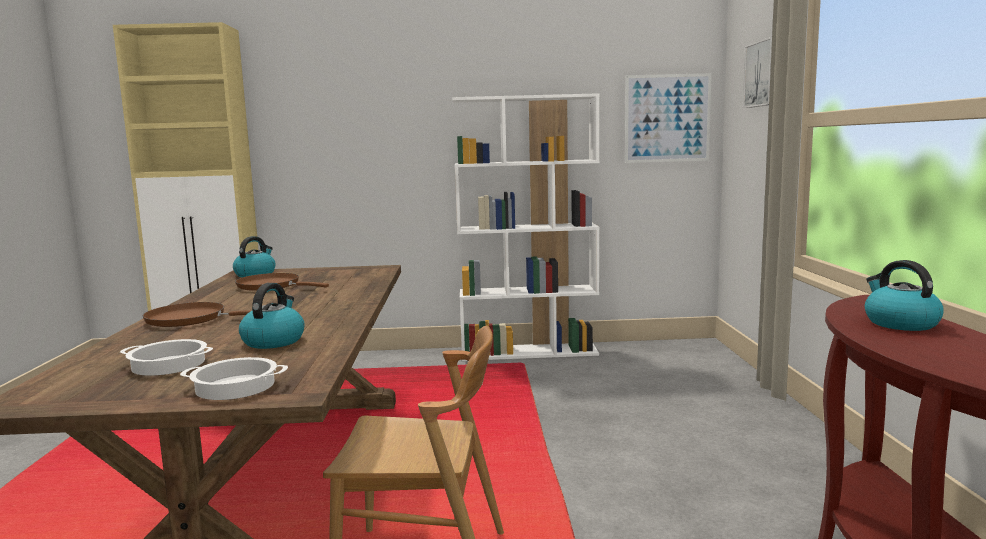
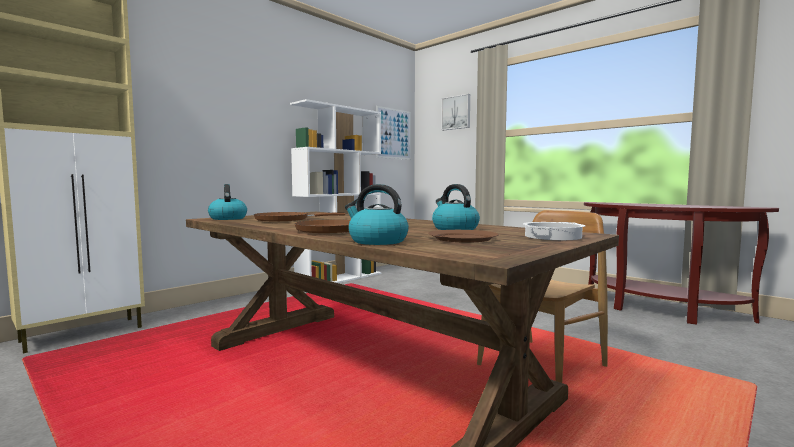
camera: 45 degrees left, 5 degrees down
(169, 364) = (463, 238): cooking pot -> brown plate
(899, 323) = (633, 204): kettle -> kettle (377, 241)

